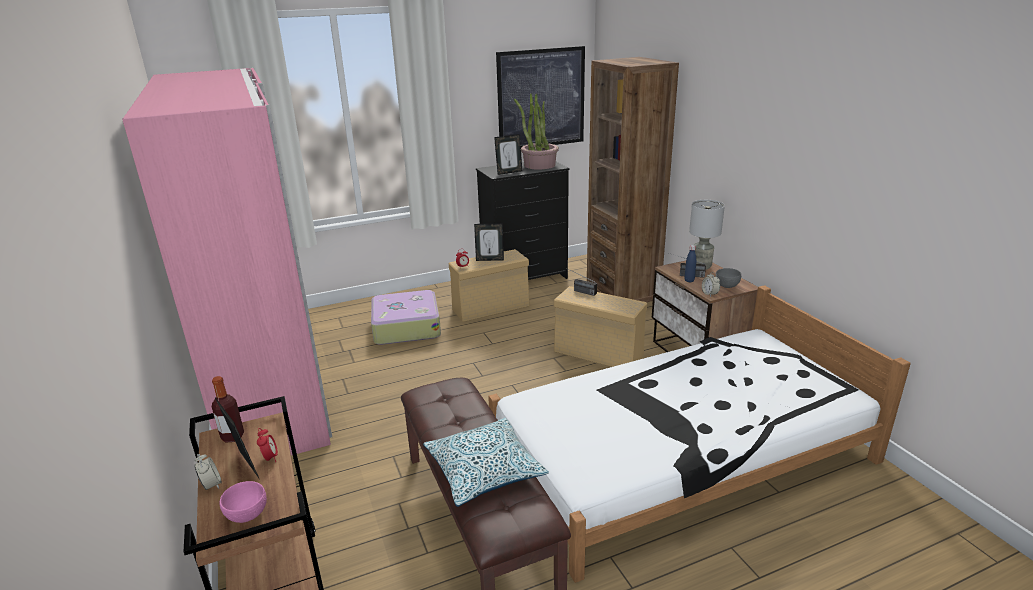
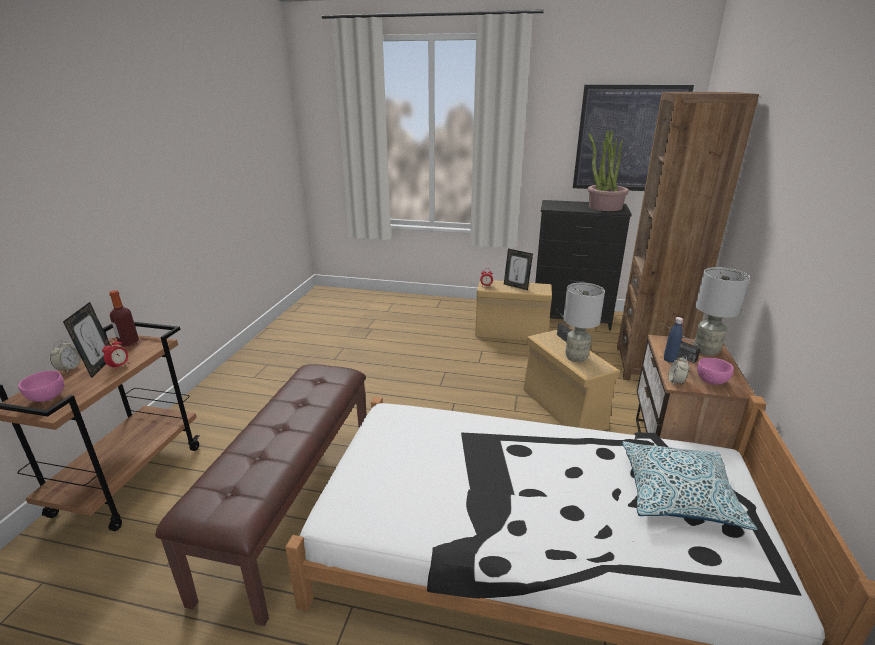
camera: 35 degrees right, 0 degrees up
(269, 380) = (301, 331): pink wardrobe -> none
(406, 326) = (429, 325): suitcase -> none
(484, 470) = (258, 453): pillow -> pillow (678, 494)
(509, 172) = (565, 207): picture frame -> none
(609, 303) = (576, 358): none -> grey table lamp
(727, 286) = (711, 381): grey bowl -> pink bowl

